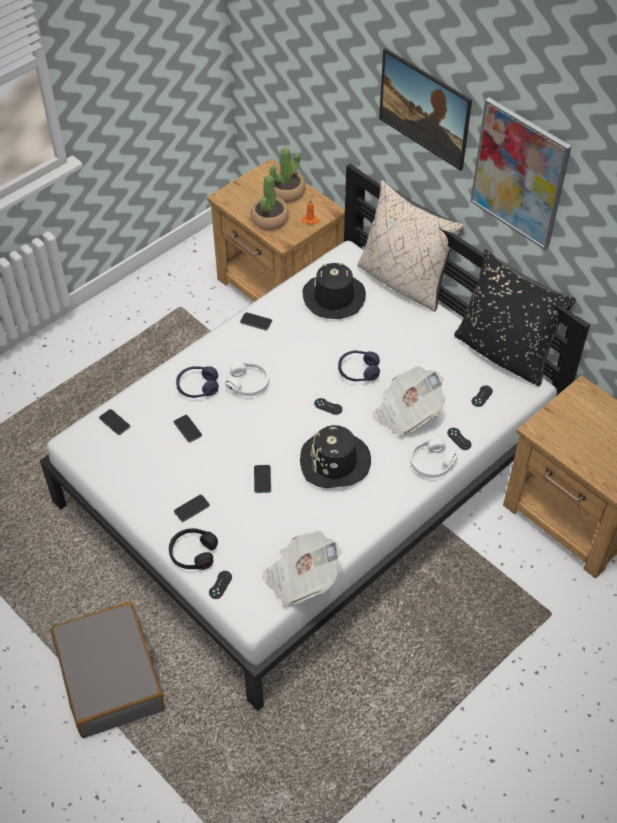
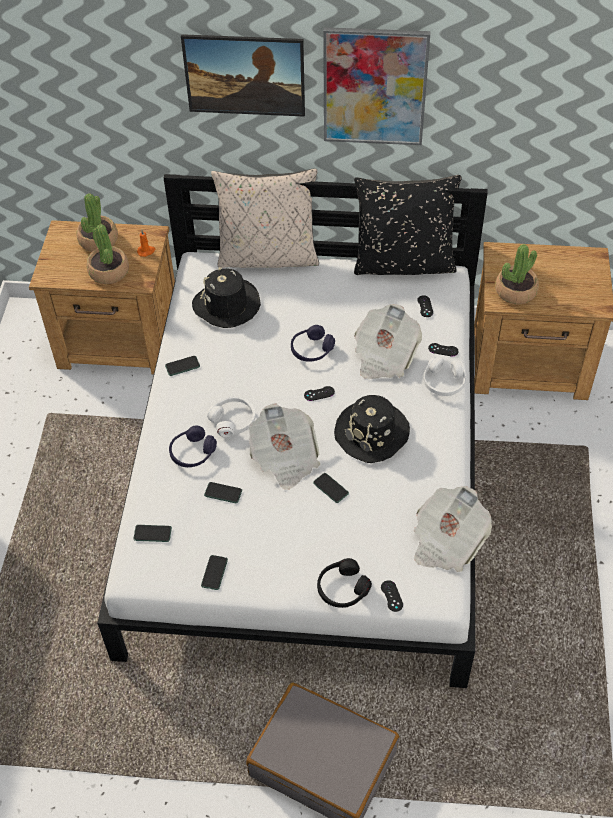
camera: 40 degrees left, 0 degrees up
(191, 508) = (300, 554): phone -> phone (214, 573)
(254, 435) = (285, 458): none -> newspaper
(561, 431) = (515, 291): none -> potted plant

